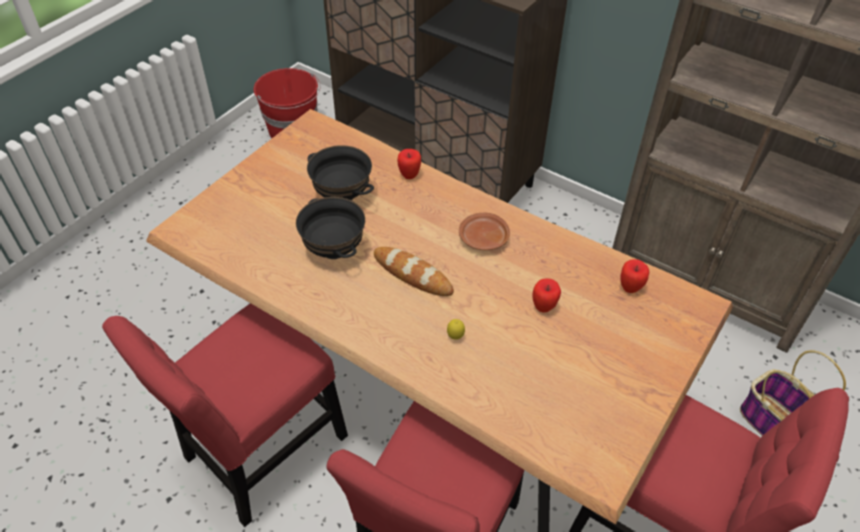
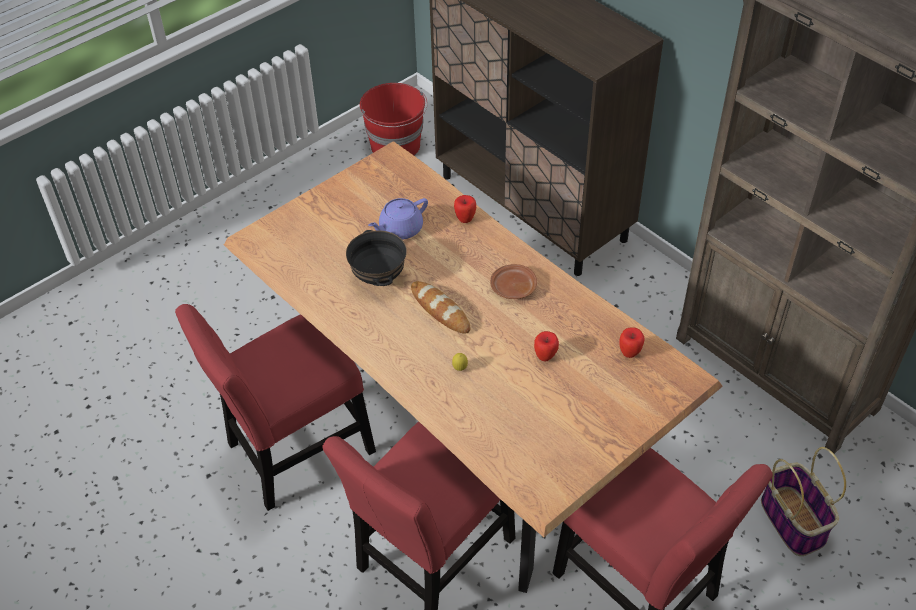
camera: 15 degrees right, 0 degrees up
(343, 195) = (400, 229): black bowl -> purple teapot

